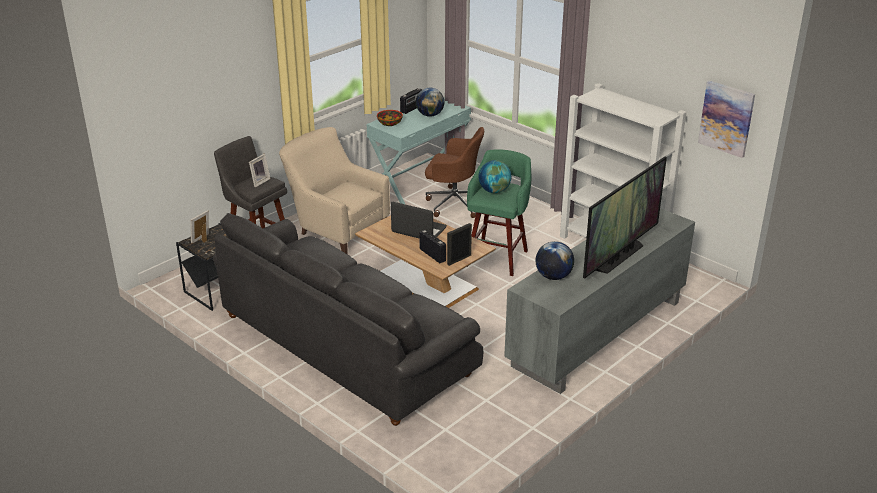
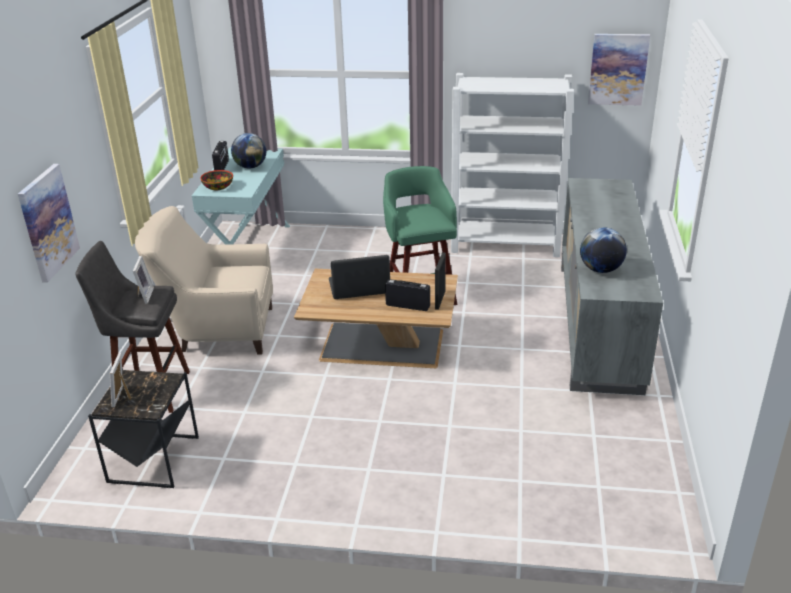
camera: 35 degrees left, 0 degrees up
(205, 113) = (48, 222): none -> picture
(346, 345) = (385, 449): black sofa -> none
(454, 203) = (311, 258): brown office chair -> none
(494, 191) = (415, 215): globe -> none
(619, 257) = (624, 230): television -> none

